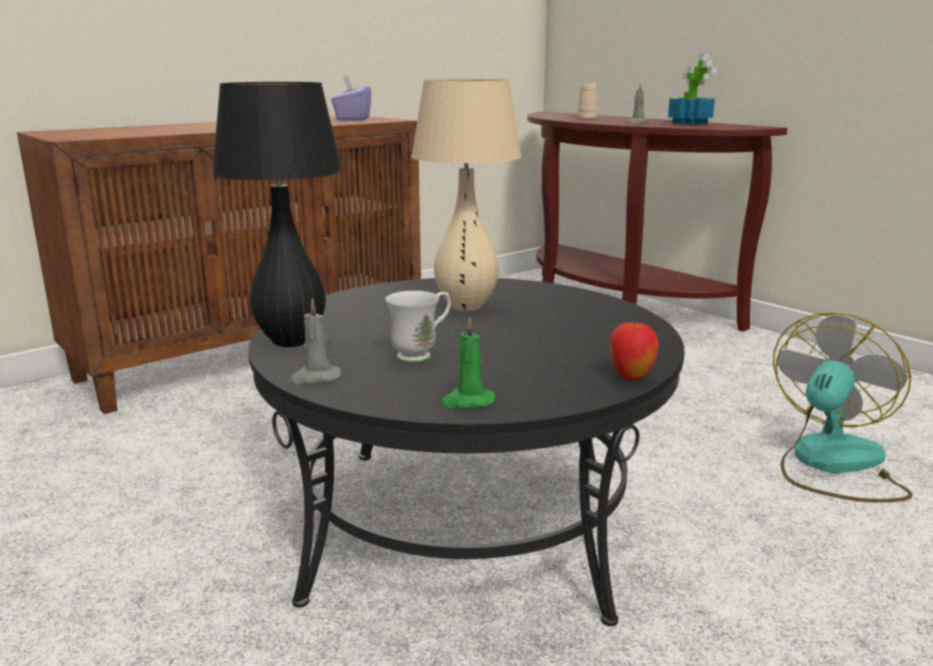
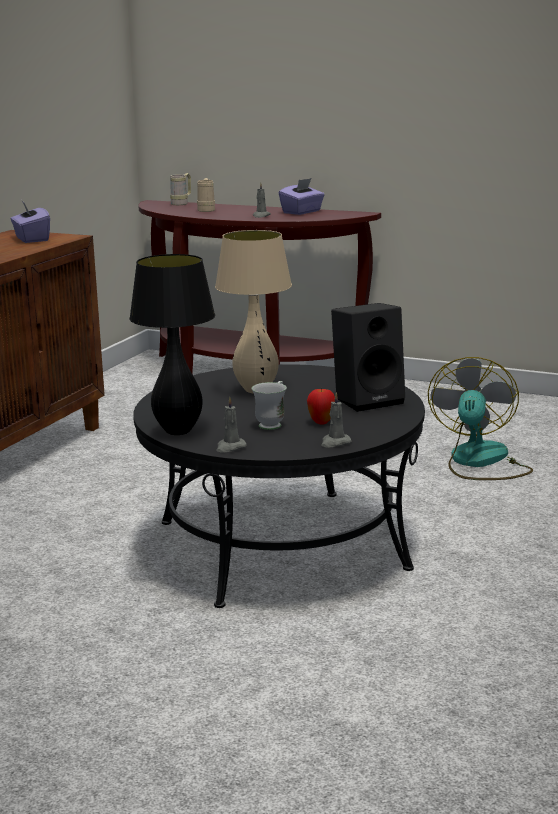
camera: 25 degrees left, 0 degrees up
(467, 401) = (335, 443): green candle -> grey candle
(574, 114) = (182, 203): none -> beige mug
(600, 344) = (368, 400): none -> black speaker
(631, 377) = (405, 415): apple -> apple (321, 422)
(690, 123) = (302, 212): potted plant -> purple tissue box

